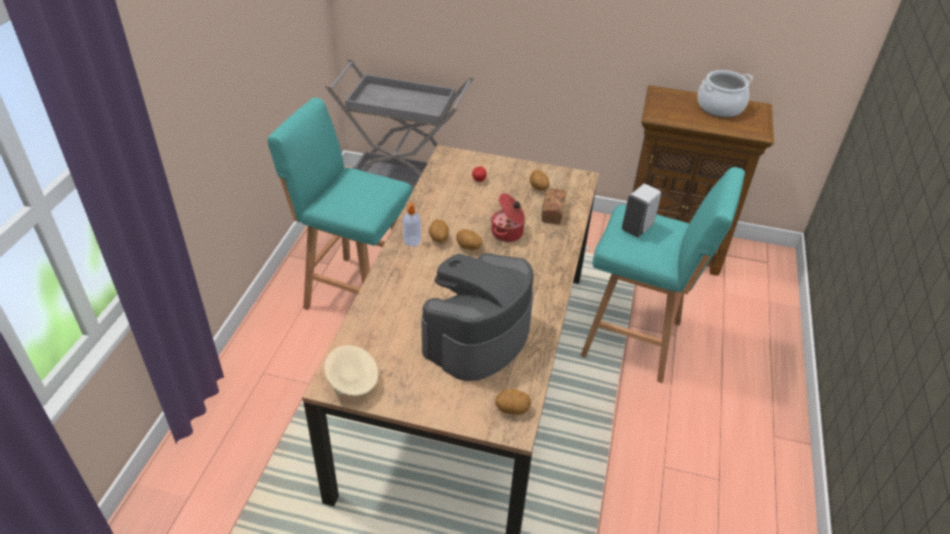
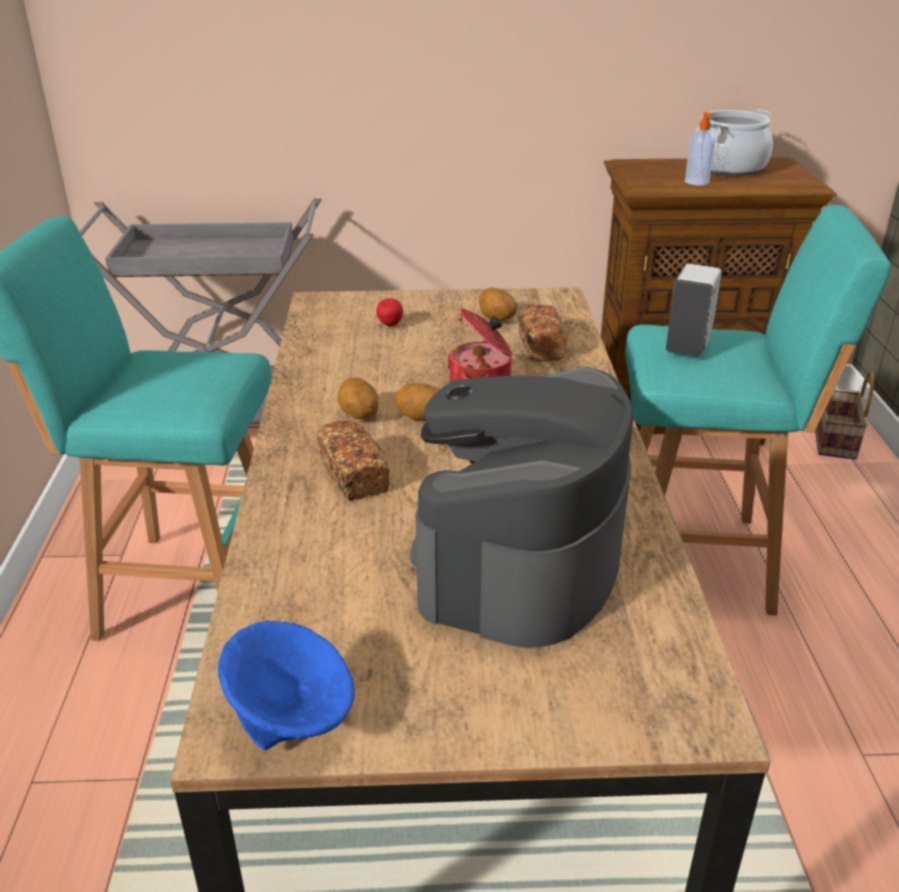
camera: 15 degrees left, 10 degrees down
(353, 386) = (292, 723): beige bowl -> blue bowl
(412, 241) = (309, 429): soap dispenser -> soap dispenser (697, 182)
(422, 274) = (354, 476): none -> bread
(512, 409) = (673, 680): potato -> none
(767, 283) = (836, 441): none -> basket

